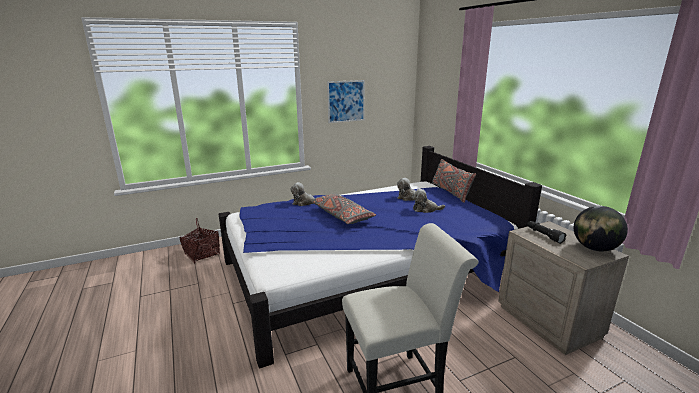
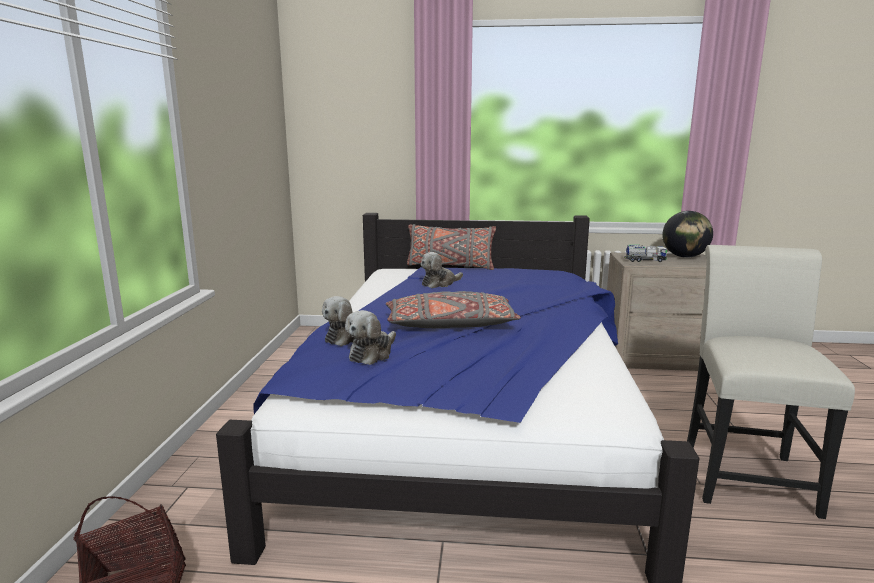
camera: 60 degrees left, 5 degrees down
(346, 101) = (231, 145): picture -> none
(425, 210) = (493, 286): plush toy -> plush toy (372, 353)
(543, 235) = (645, 260): black flashlight -> toy truck

